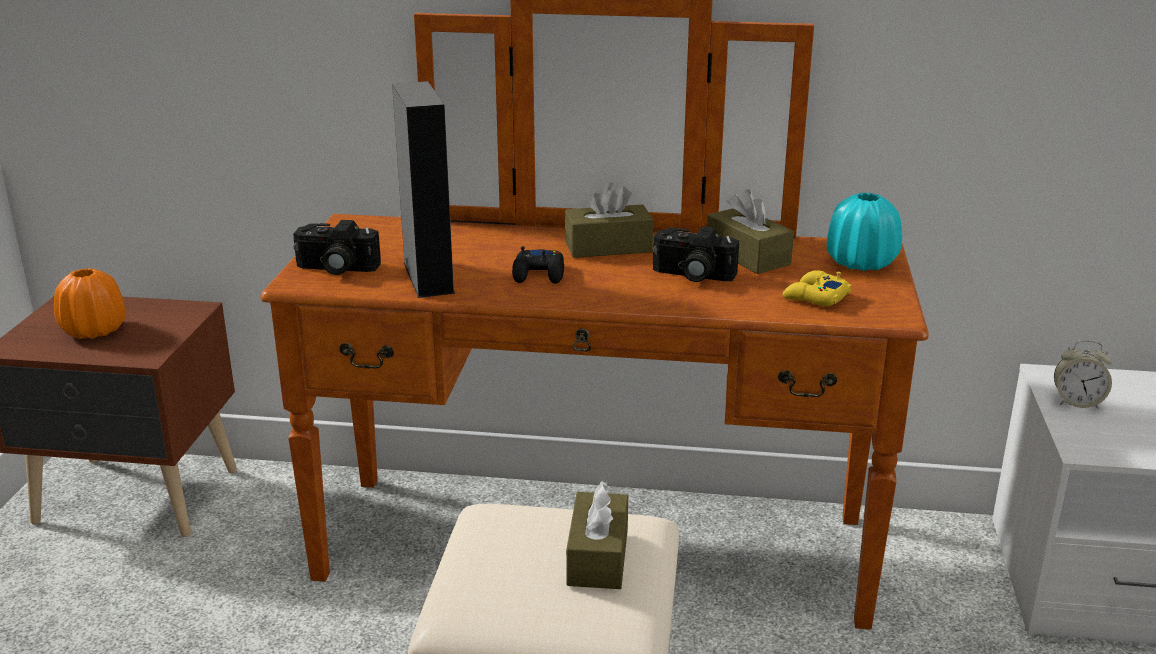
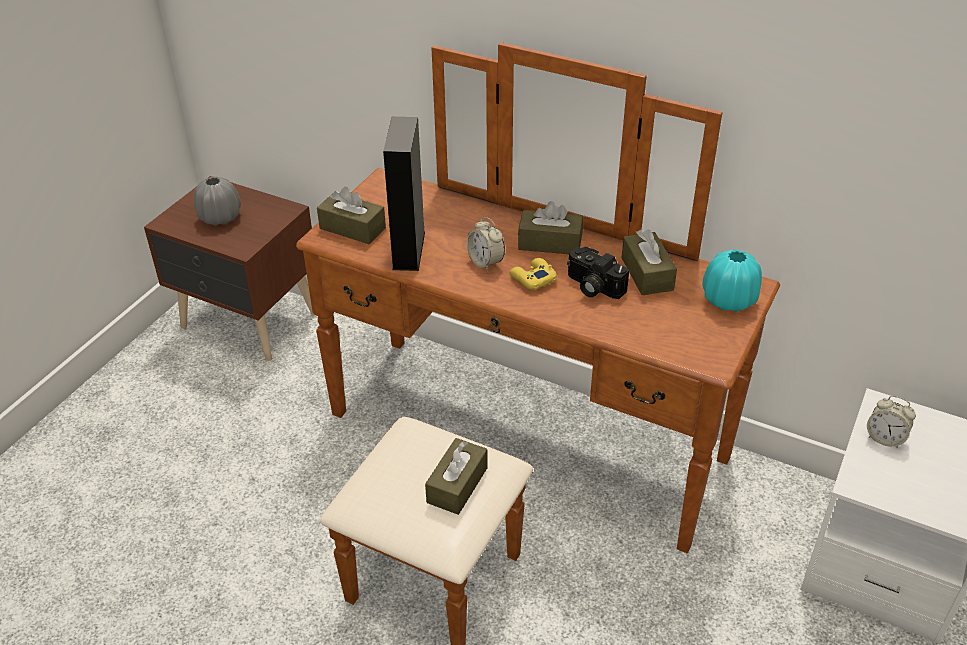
camera: 20 degrees right, 15 degrees up
(94, 330) = (220, 217): orange vase -> grey vase
(335, 269) = (352, 228): camera -> brown tissue box
(539, 274) = (485, 262): black game controller -> alarm clock
(815, 297) = (669, 330): yellow game controller -> yellow game controller (532, 278)

